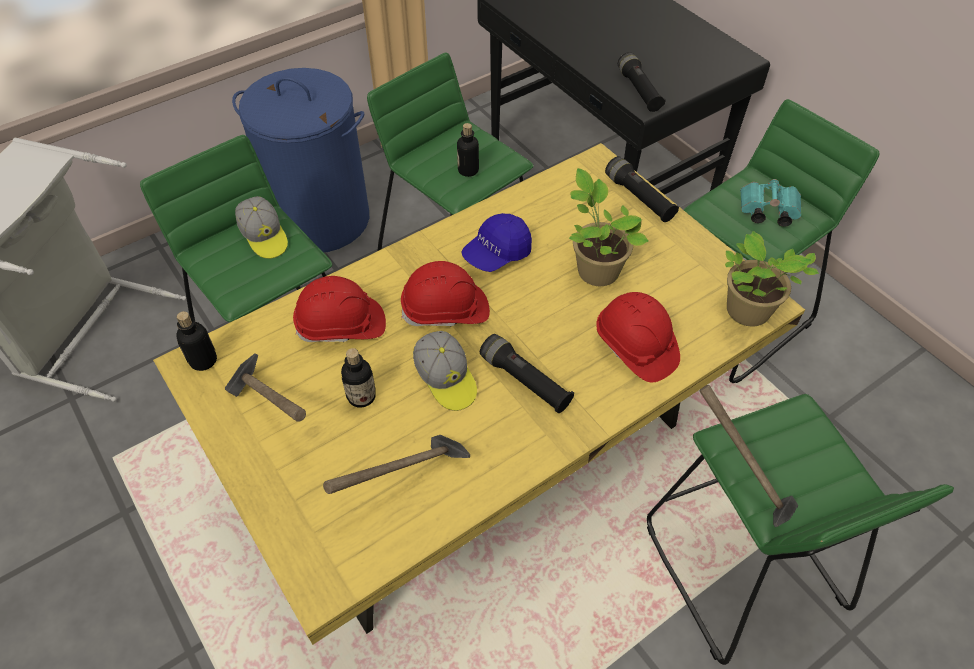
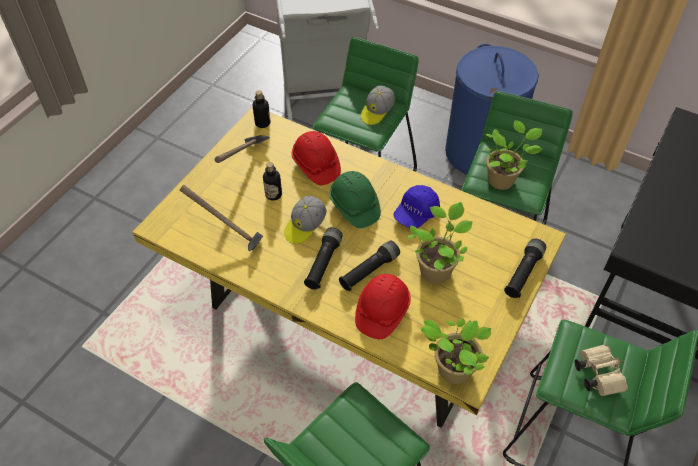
camera: 65 degrees right, 0 degrees up
(446, 311) = (354, 206): red hard hat -> green hard hat
(468, 170) = (502, 179): bottle -> potted plant
(497, 254) = (416, 214): blue cap -> blue cap turned 75 degrees counterclockwise
(639, 91) = (647, 238): black flashlight -> black flashlight (369, 271)
(738, 482) = (327, 415): hammer -> none
(766, 212) = (597, 373): turquoise binoculars -> beige binoculars

